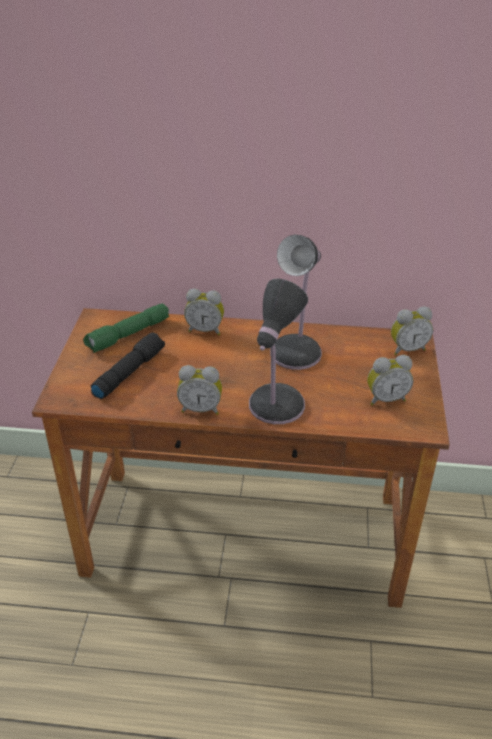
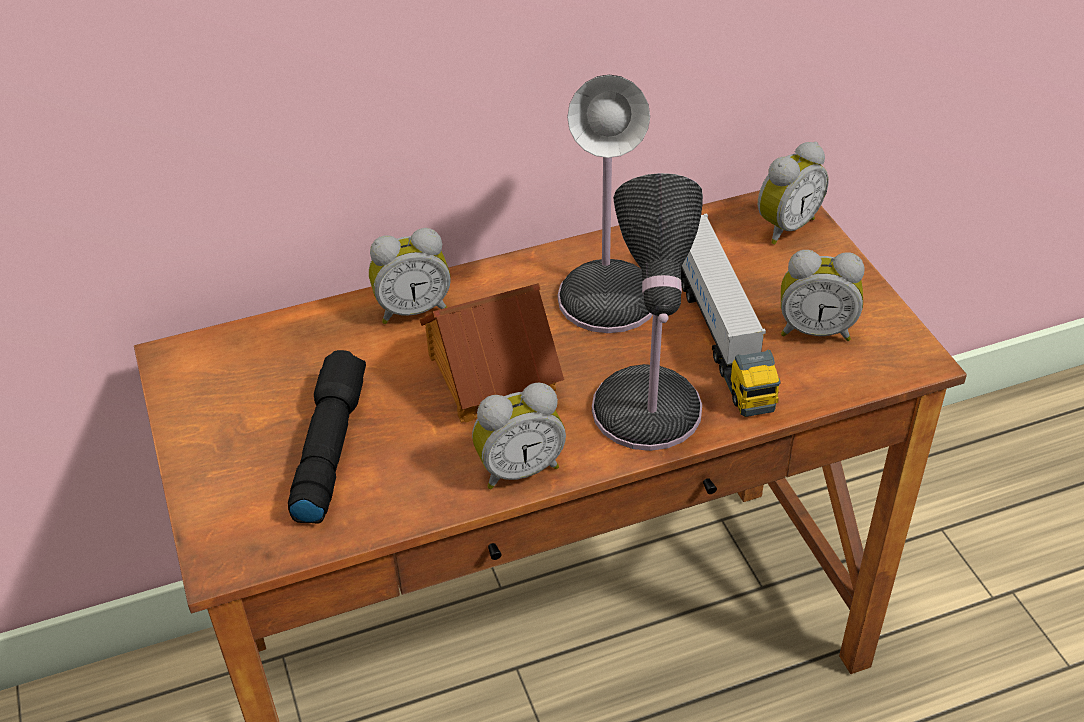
camera: 25 degrees left, 5 degrees up
(128, 335) = (271, 372): green flashlight -> none
(217, 367) = (489, 374): none -> toy house
(337, 385) = (720, 334): none -> toy truck
(385, 398) = (815, 329): alarm clock -> alarm clock turned 45 degrees clockwise

